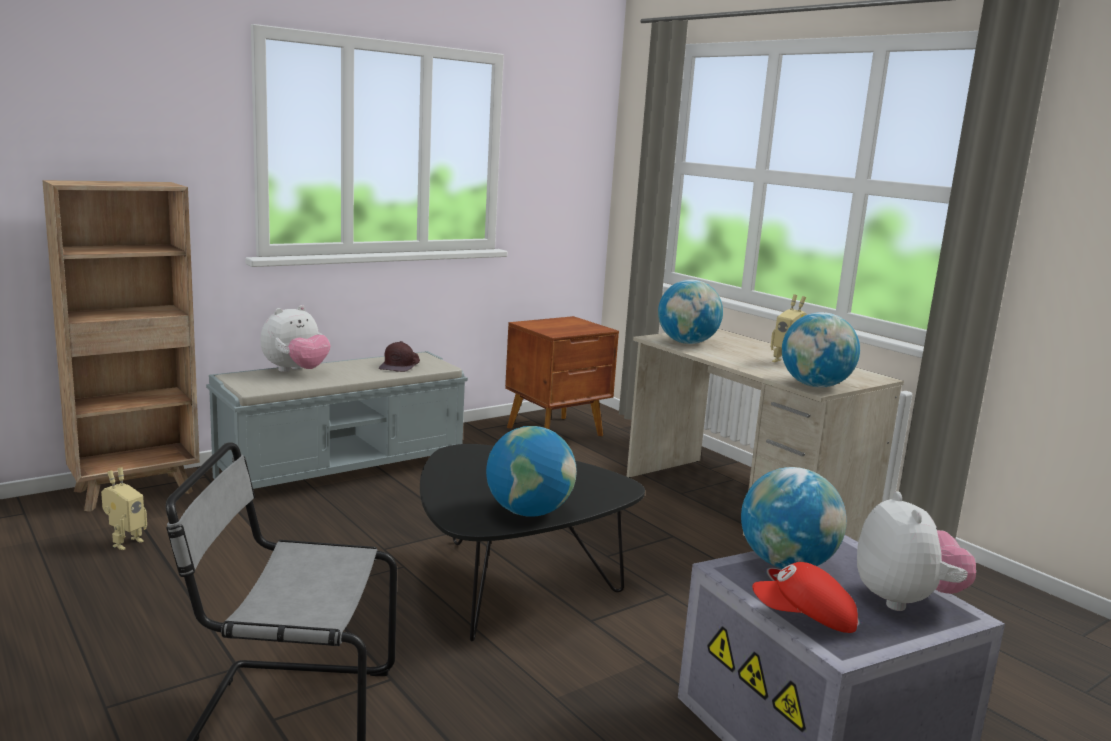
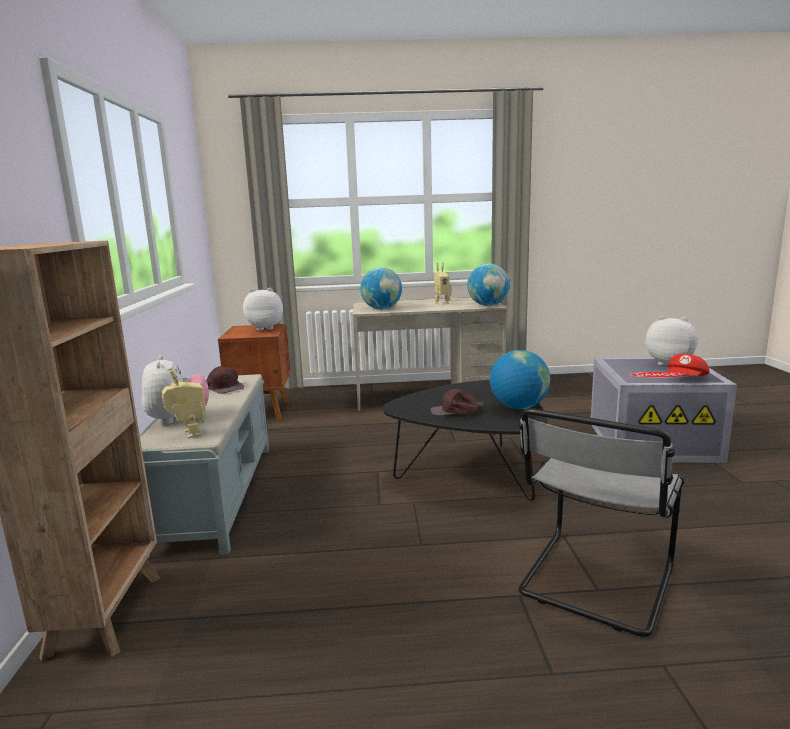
camera: 55 degrees left, 0 degrees up
(125, 542) = (232, 633): toy robot -> toy robot (188, 434)
(473, 480) = (455, 411): none -> brown cap
(581, 328) = (266, 328): none -> plush toy
(786, 564) = (627, 371): globe -> none

